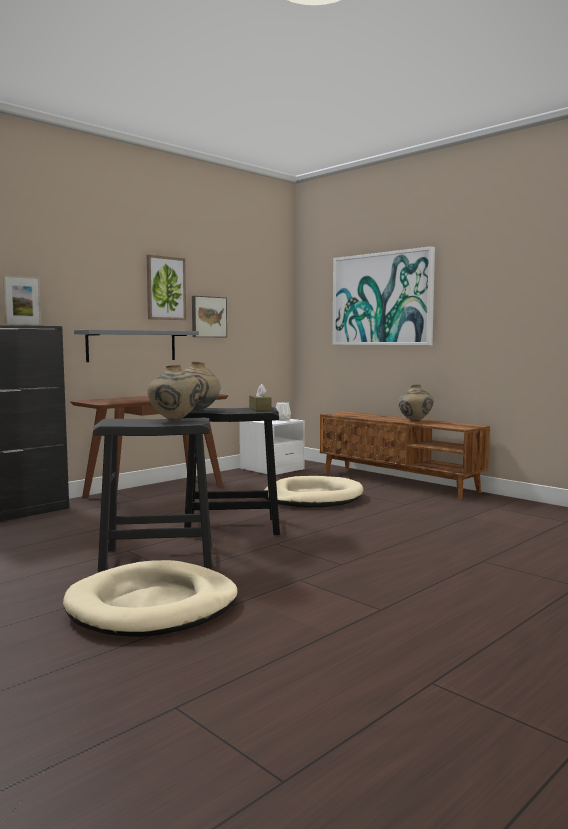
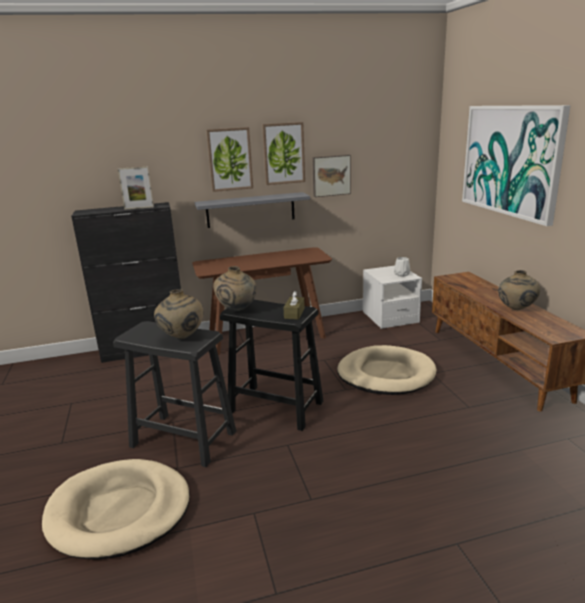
camera: 30 degrees right, 15 degrees up
(113, 287) = (230, 159): none -> picture

